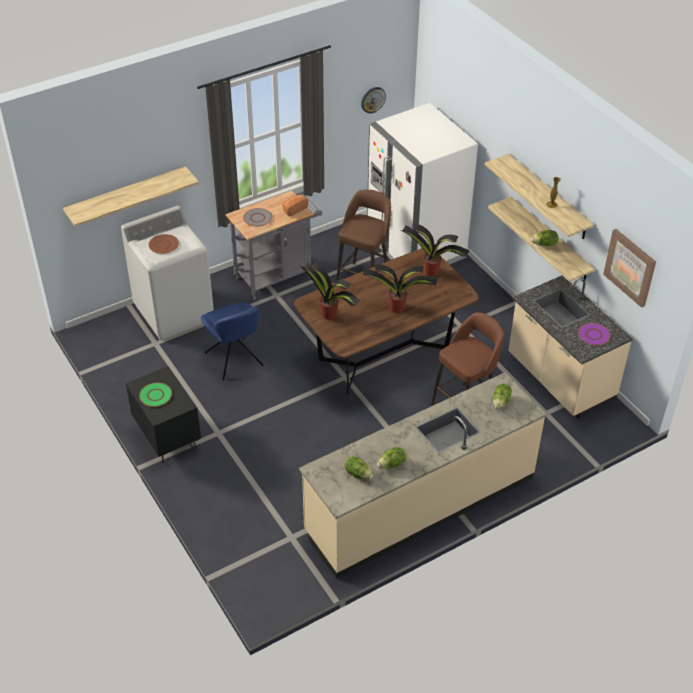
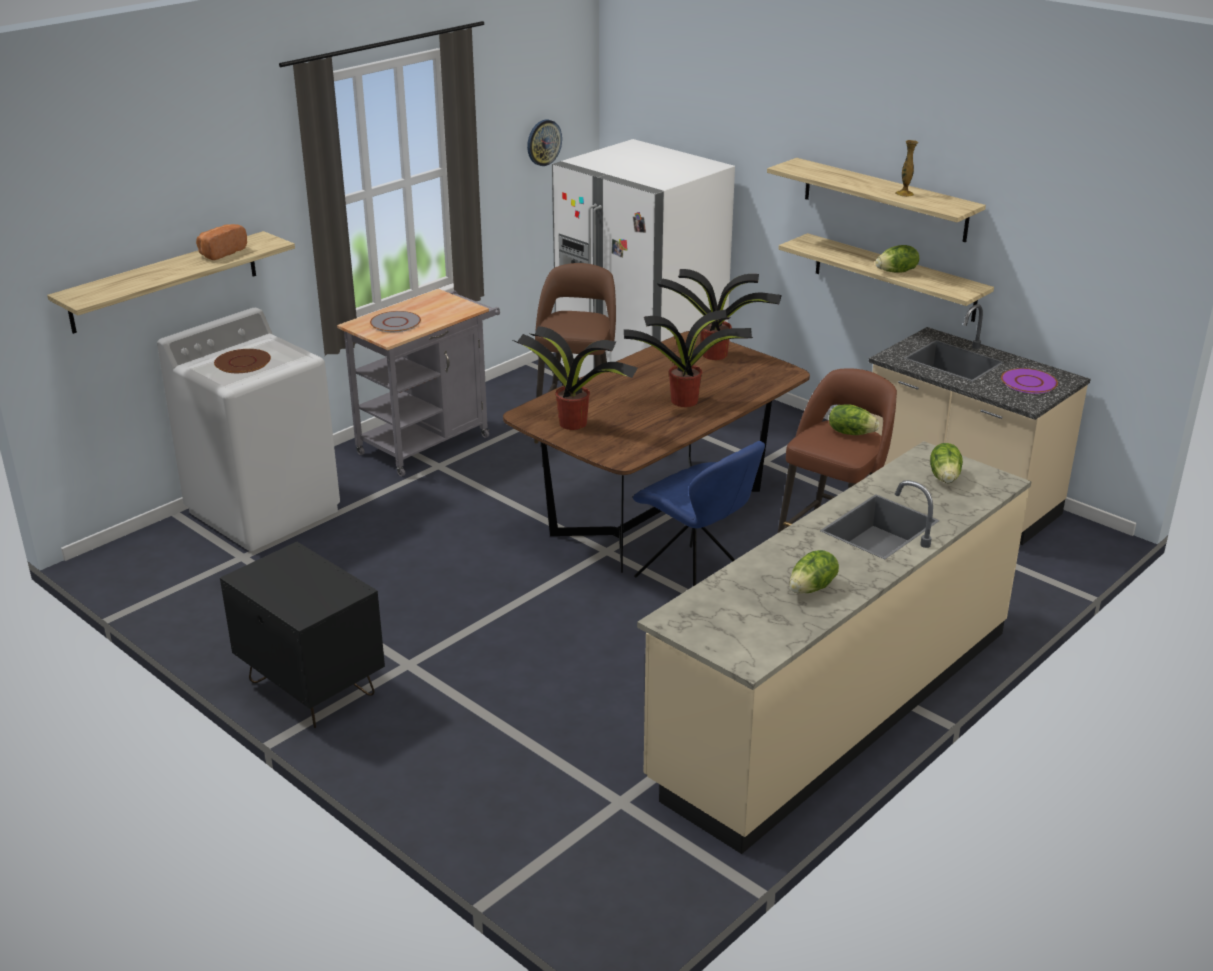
camera: 15 degrees left, 15 degrees down
(155, 395) = (287, 585): green plate -> none
(235, 361) = (399, 559): blue chair -> blue chair (695, 580)
(294, 209) = (453, 307): bread -> bread (221, 252)
(358, 474) = (757, 611): lettuce -> lettuce (851, 432)
(630, 267) = (1071, 249): picture -> none

